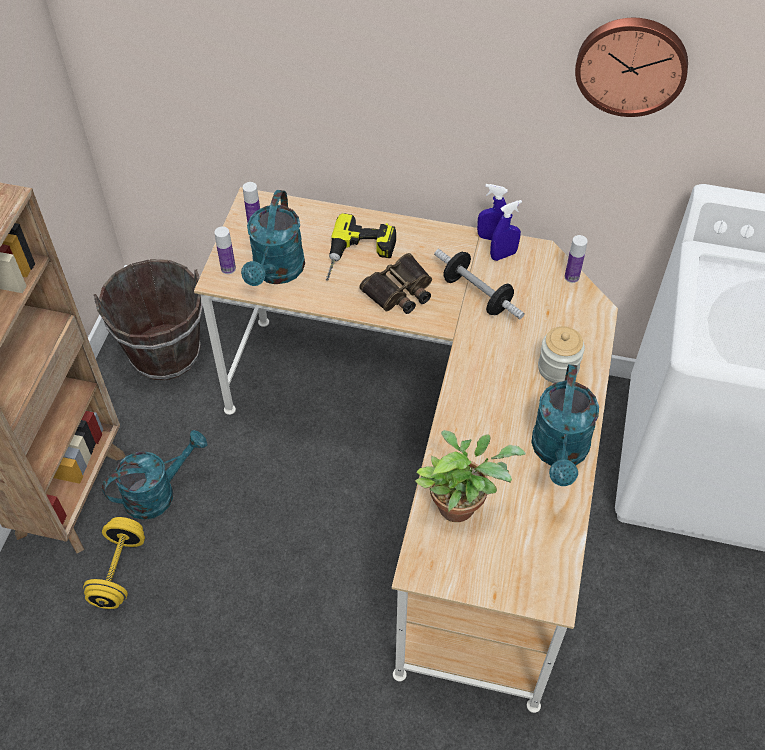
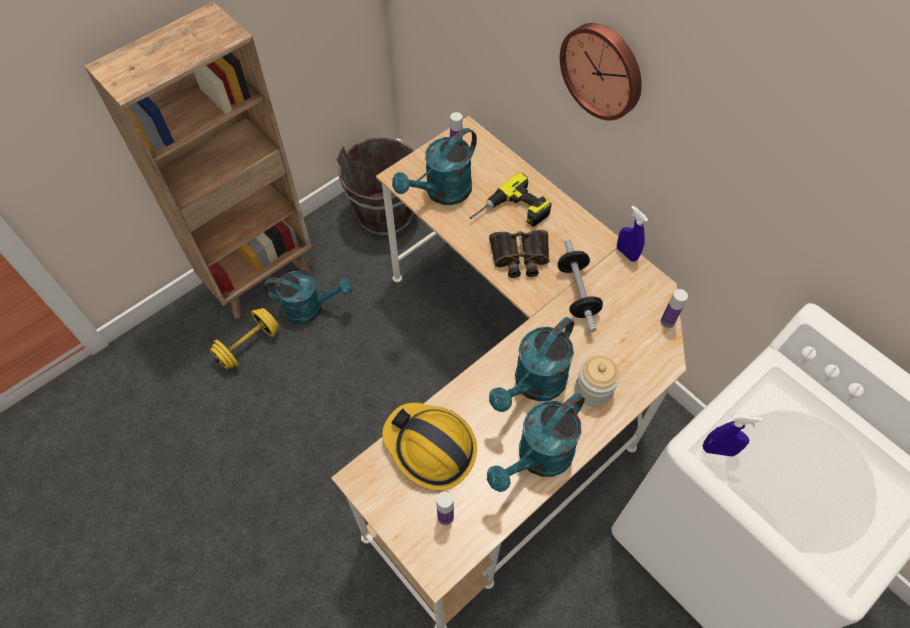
camera: 35 degrees right, 5 degrees up
(228, 268) = (411, 172): bottle -> bottle (445, 517)
(461, 503) = (430, 448): potted plant -> hard hat
(503, 255) = (625, 273): blue spray bottle -> blue spray bottle (718, 450)
(505, 394) = (534, 385): none -> turquoise watering can
(631, 64) = (788, 159): wall clock -> wall clock (603, 70)

